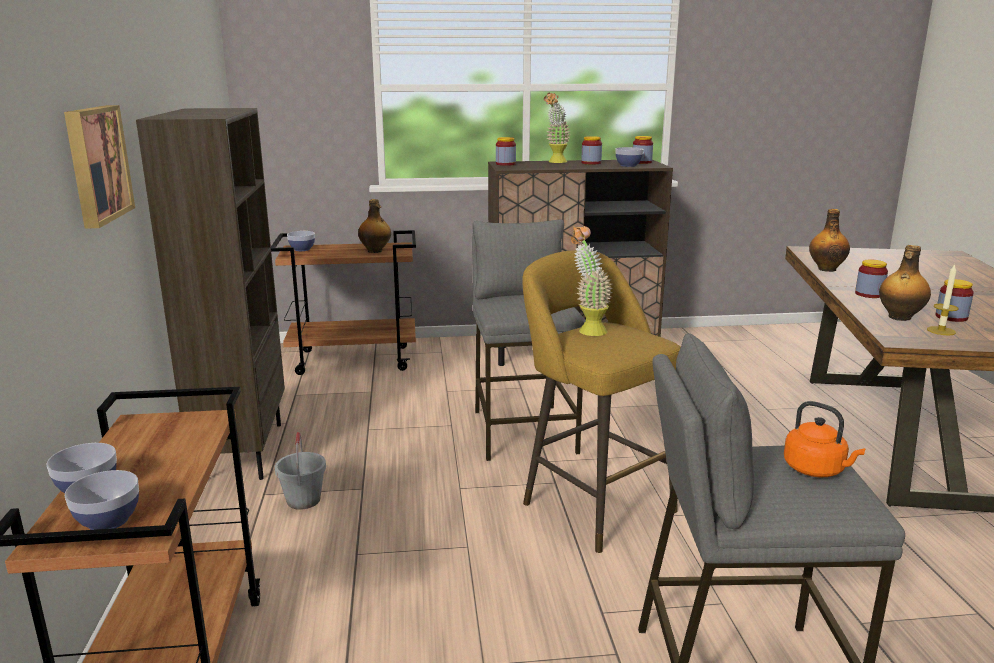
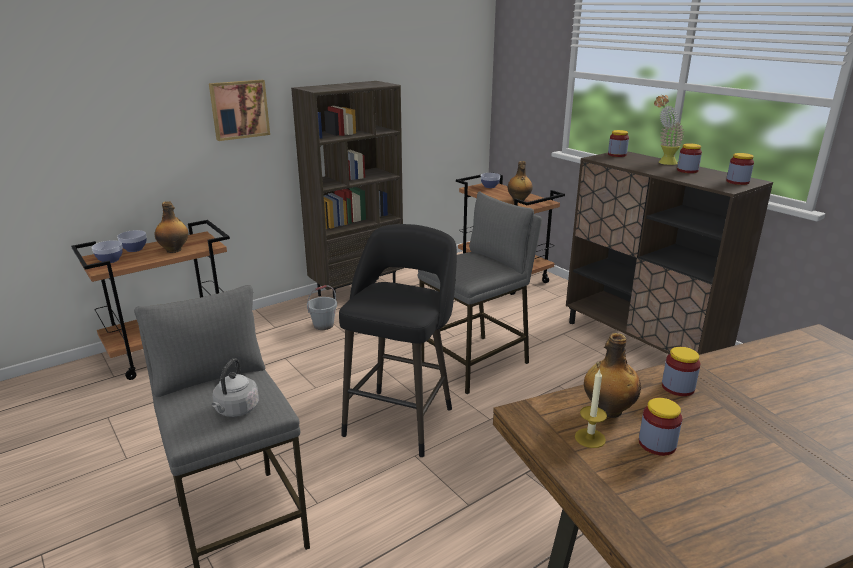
camera: 60 degrees right, 5 degrees up
(587, 329) = (403, 287): potted plant -> none
(592, 504) = (401, 418): yellow stool -> black stool
(628, 165) = (704, 181): bowl -> none
(816, 470) = (236, 410): orange kettle -> grey kettle
(826, 269) = (748, 355): bottle -> bottle (174, 250)

